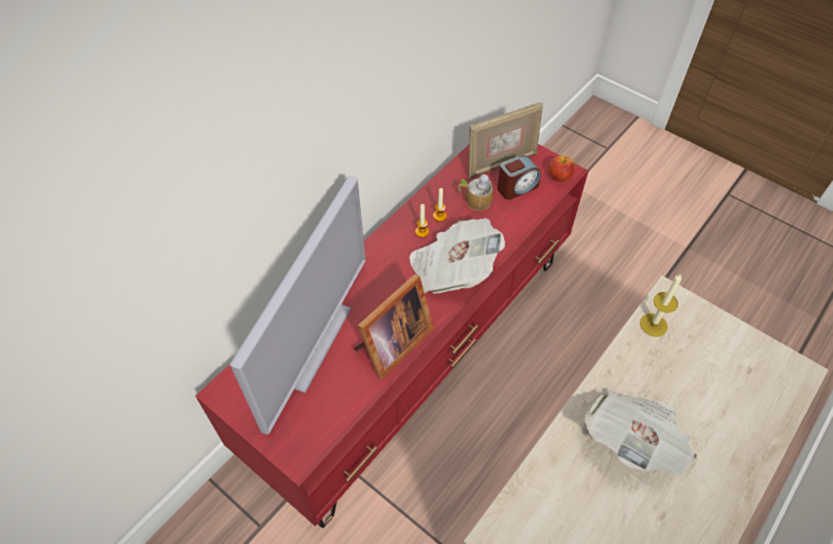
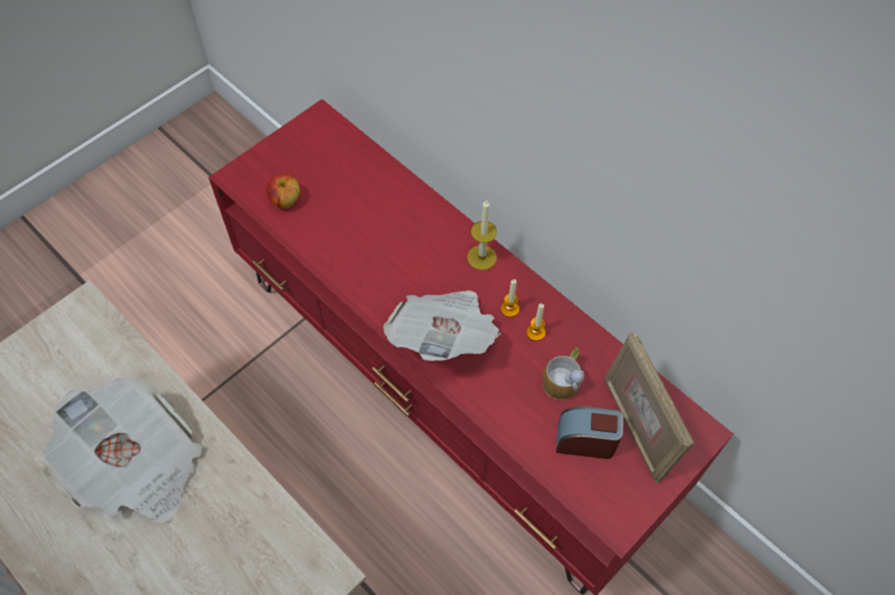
camera: 95 degrees right, 5 degrees up
(312, 342) = (363, 190): television -> none
(391, 345) = (346, 262): picture frame -> none
(517, 187) = (585, 441): alarm clock -> alarm clock turned 120 degrees clockwise
(560, 177) = (606, 509): apple -> apple (285, 200)
(653, 325) = (285, 537): candle -> candle (482, 257)

